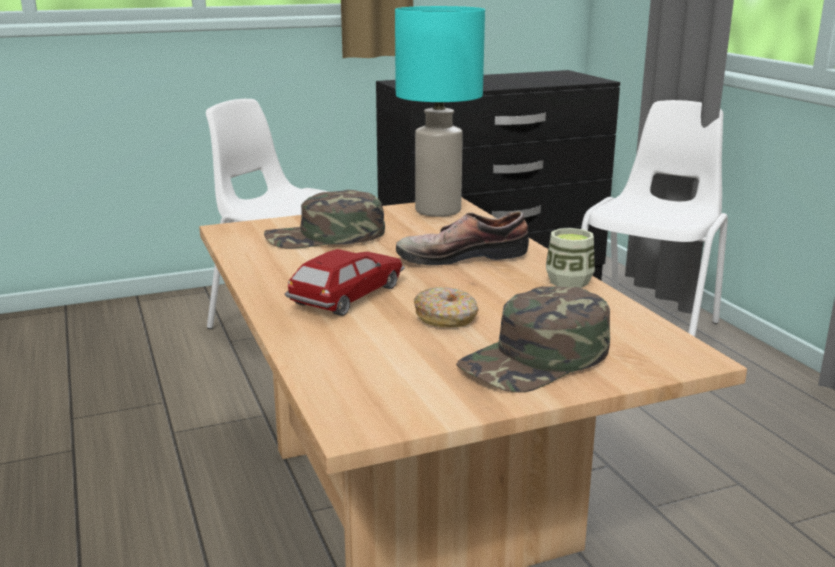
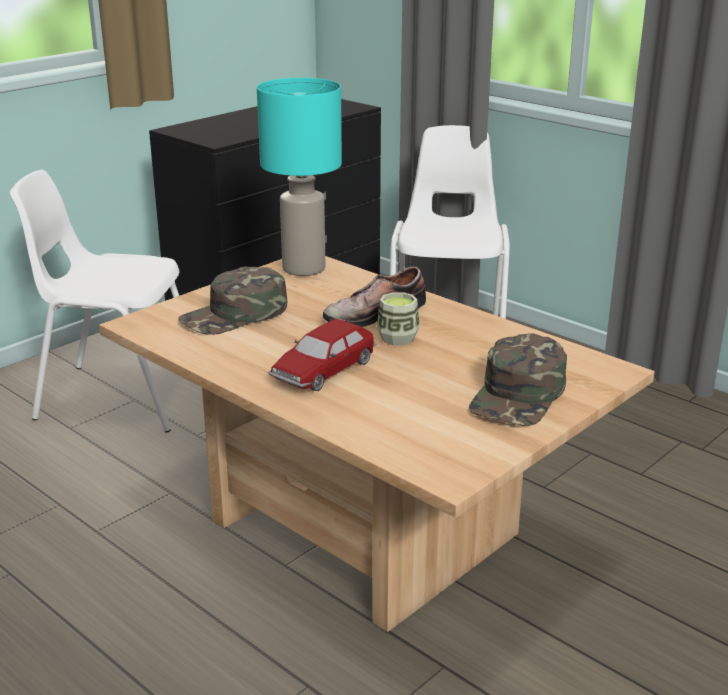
camera: 25 degrees left, 5 degrees up
(348, 295) = (323, 370): toy car -> toy car turned 150 degrees counterclockwise
(446, 318) = (421, 375): donut -> none
(569, 281) = (478, 322): cup -> cup (397, 338)

